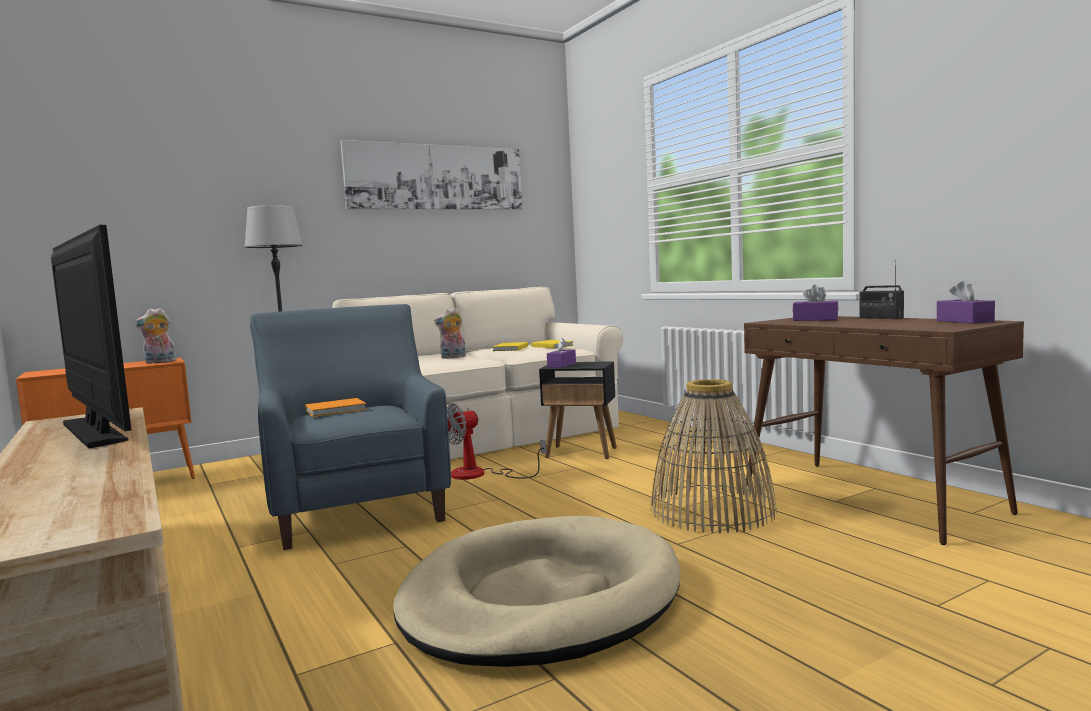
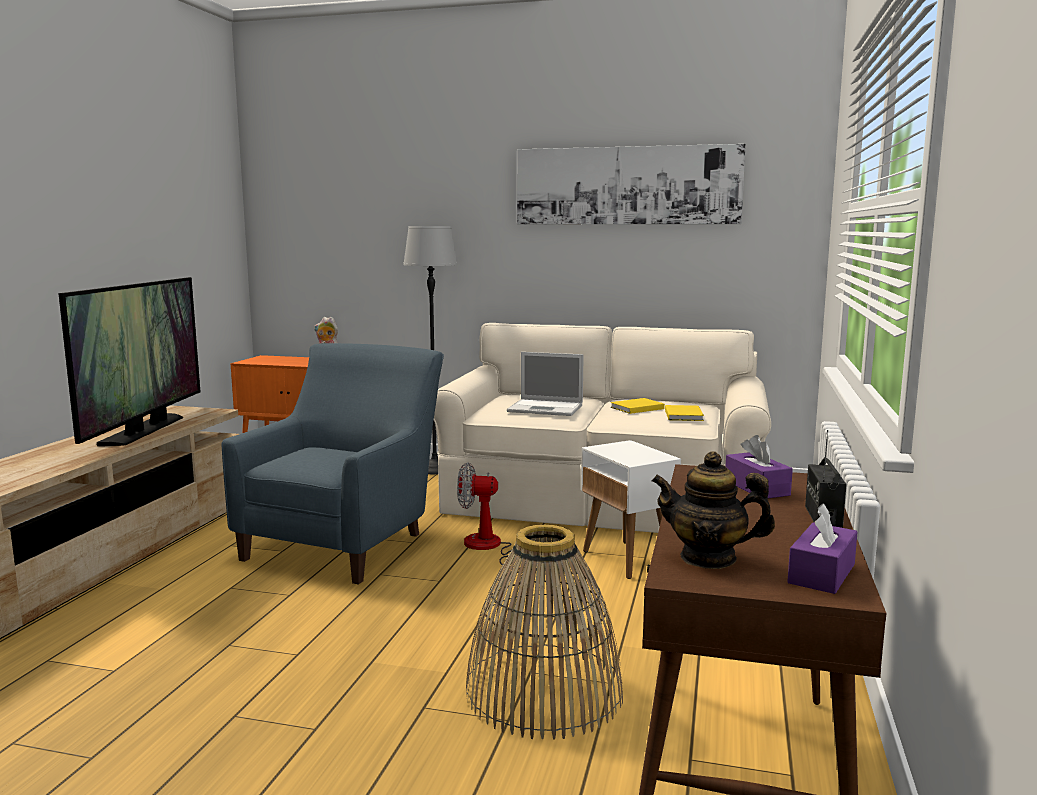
camera: 45 degrees right, 5 degrees up
(337, 410) = (319, 450): orange book -> none
(453, 357) = (547, 408): plush toy -> laptop
(540, 599) = (231, 692): beige dog bed -> none
(561, 365) = (615, 448): purple tissue box -> none
(582, 452) = (627, 559): black side table -> white side table
(921, 326) = (708, 558): none -> teapot

